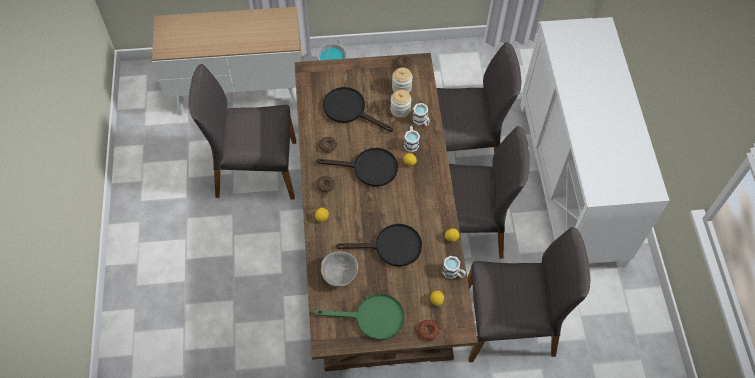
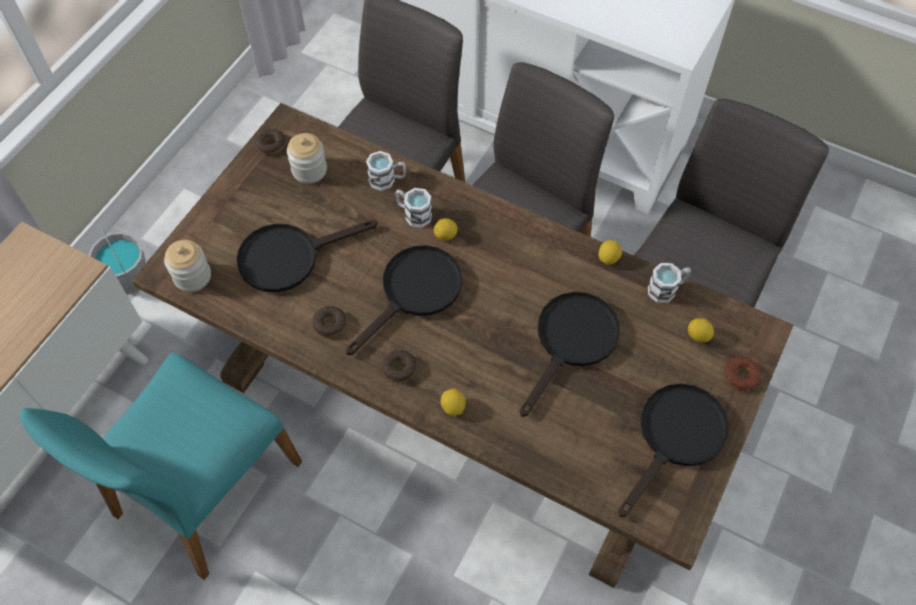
camera: 55 degrees left, 0 degrees up
(255, 170) = (204, 488): grey chair -> turquoise chair
(340, 275) = (572, 440): grey bowl -> none
(372, 318) = (676, 438): green frying pan -> black frying pan
(400, 110) = (346, 194): jar -> jar (192, 276)

